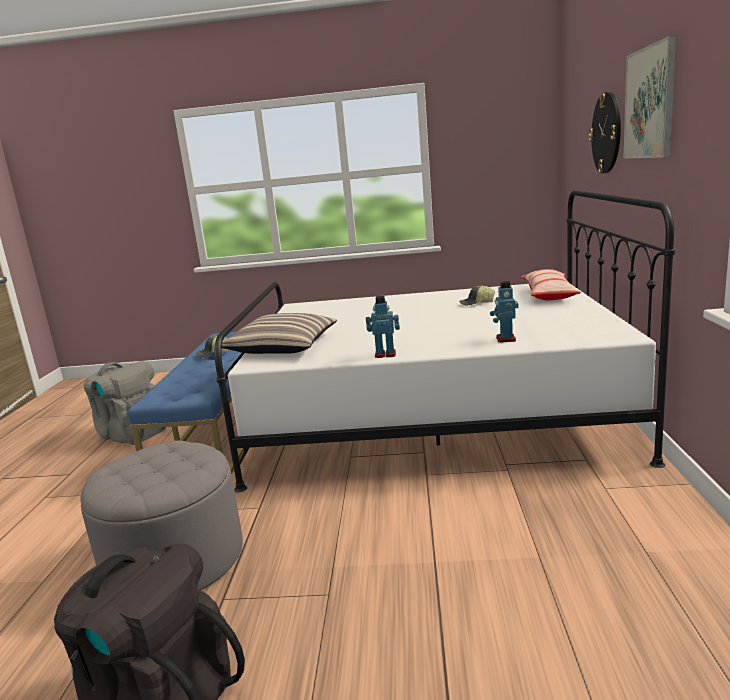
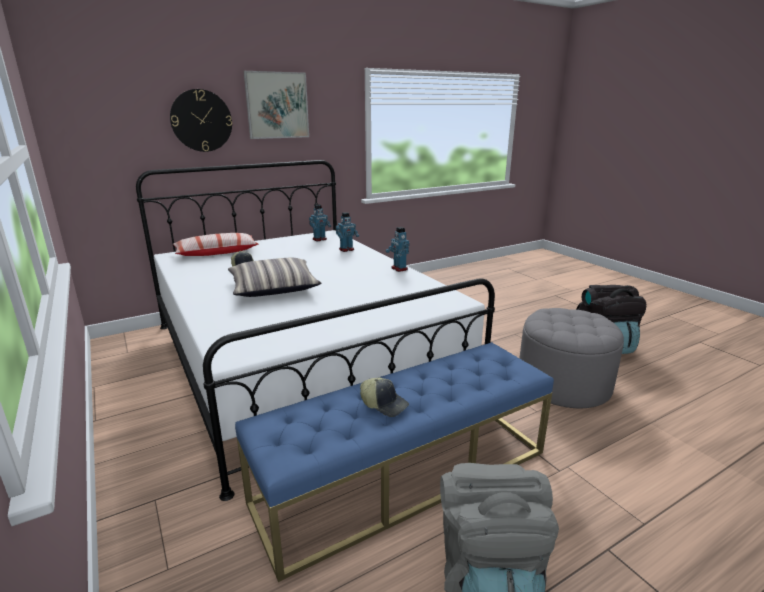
camera: 125 degrees left, 5 degrees up
(282, 347) = (411, 304): pillow -> pillow (274, 288)
(581, 330) = (320, 239): none -> toy robot

